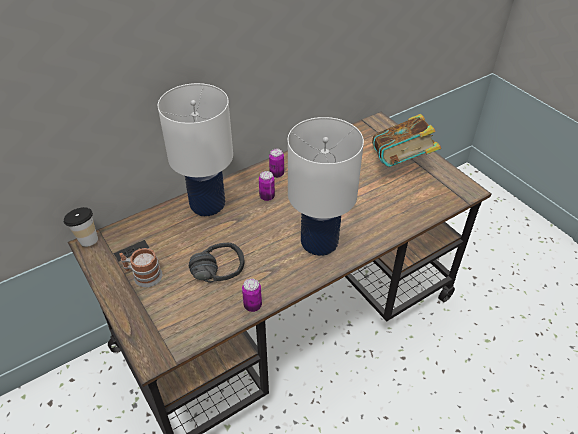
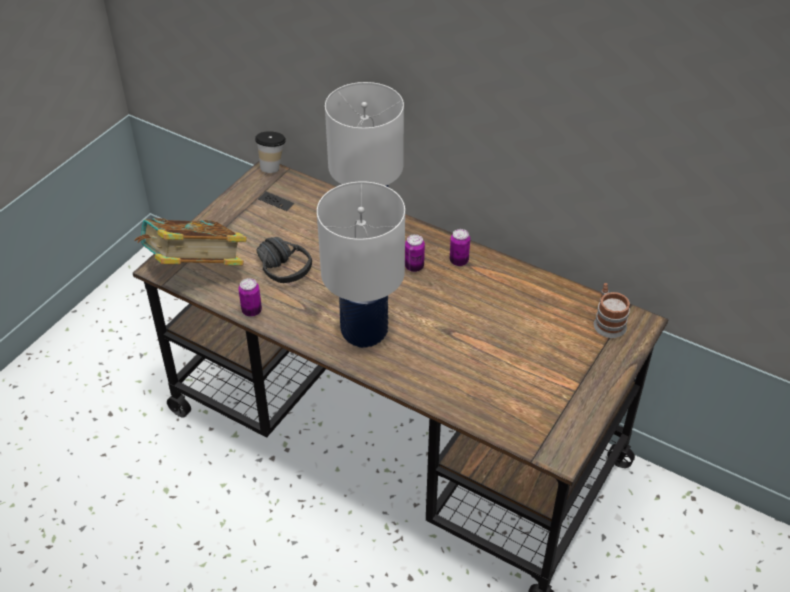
camera: 65 degrees right, 0 degrees up
(143, 275) = (249, 222): mug -> mug (607, 322)
(401, 163) = (566, 369): book -> book (195, 269)

